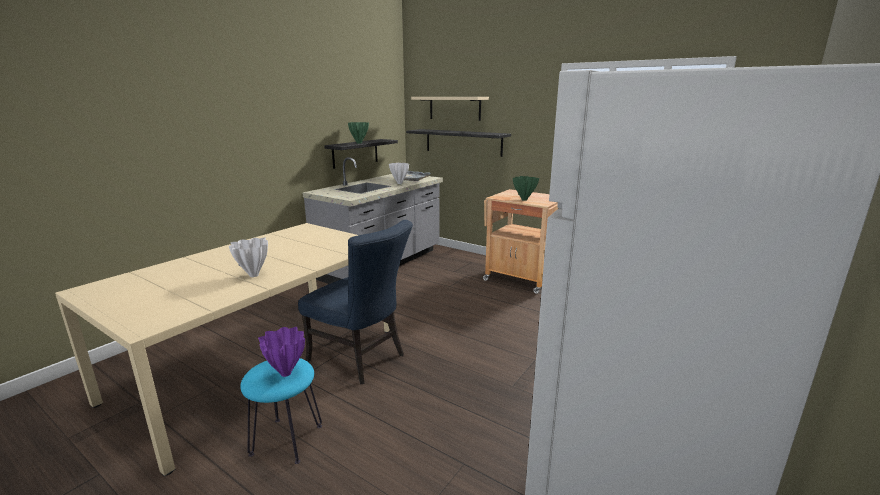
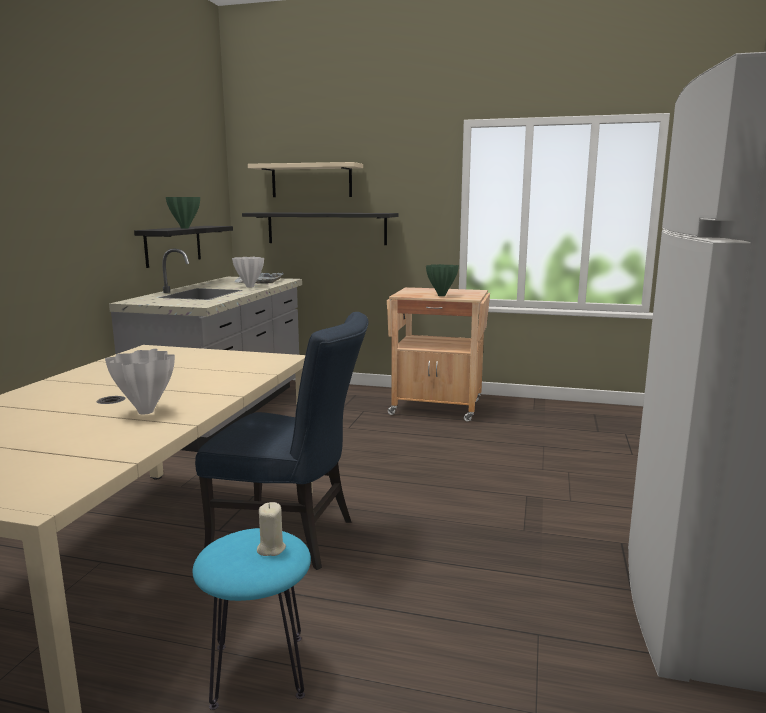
camera: 20 degrees left, 5 degrees down
(286, 373) = (271, 549): purple vase -> beige candle

